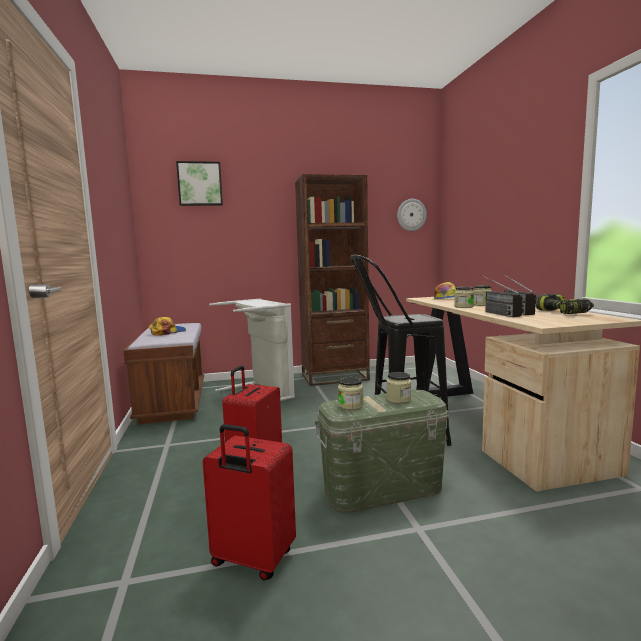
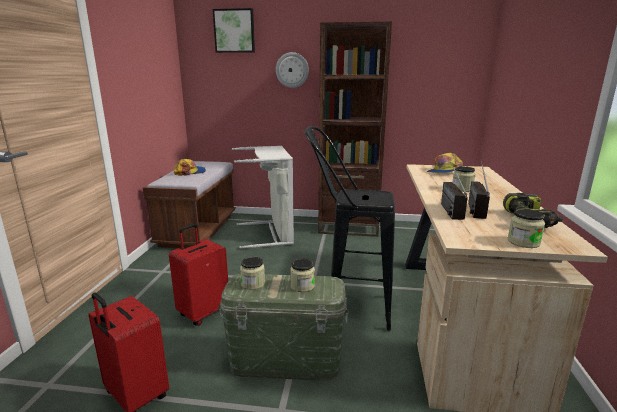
camera: 20 degrees right, 10 degrees up
(411, 215) = (456, 63): wall clock -> wall clock (292, 70)
(463, 306) = (435, 190): jar -> jar (523, 242)

